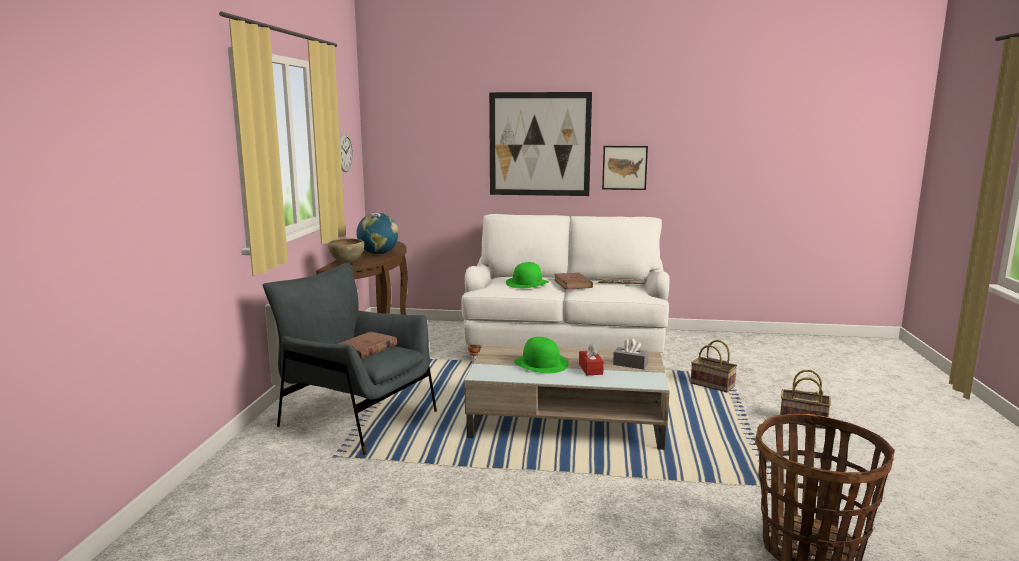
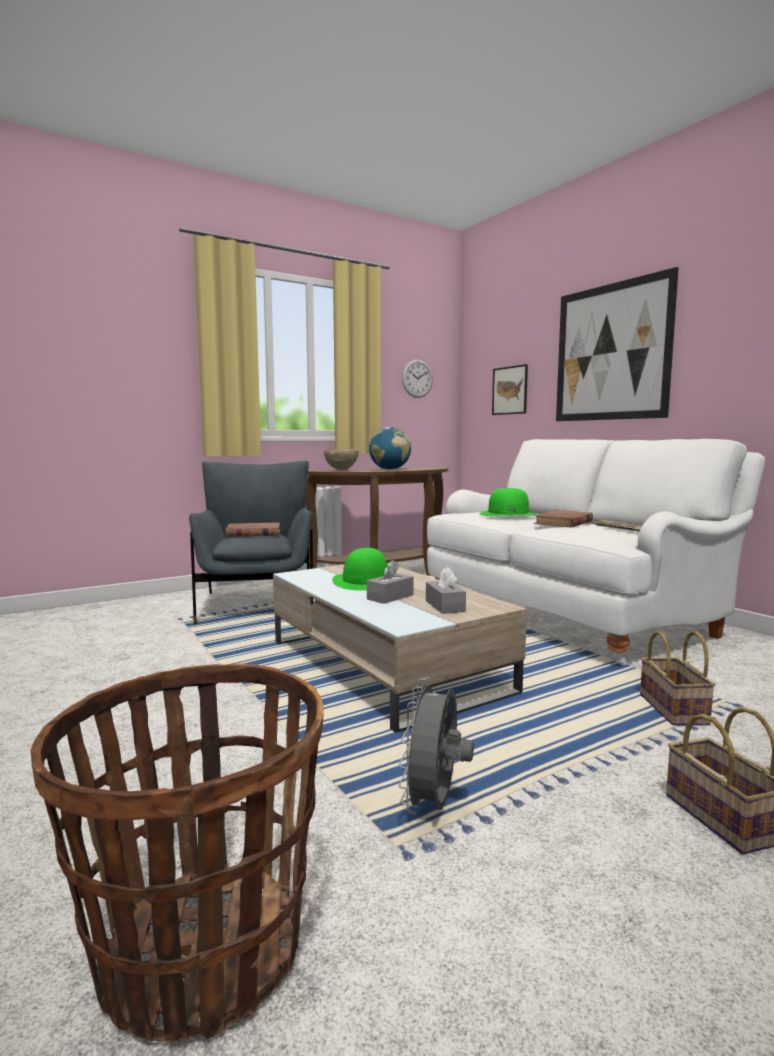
camera: 50 degrees right, 5 degrees down
(590, 369) = (390, 597): red tissue box -> grey tissue box
(624, 167) = (720, 371): picture -> picture (510, 390)
(744, 467) = (434, 805): none -> grey fan

